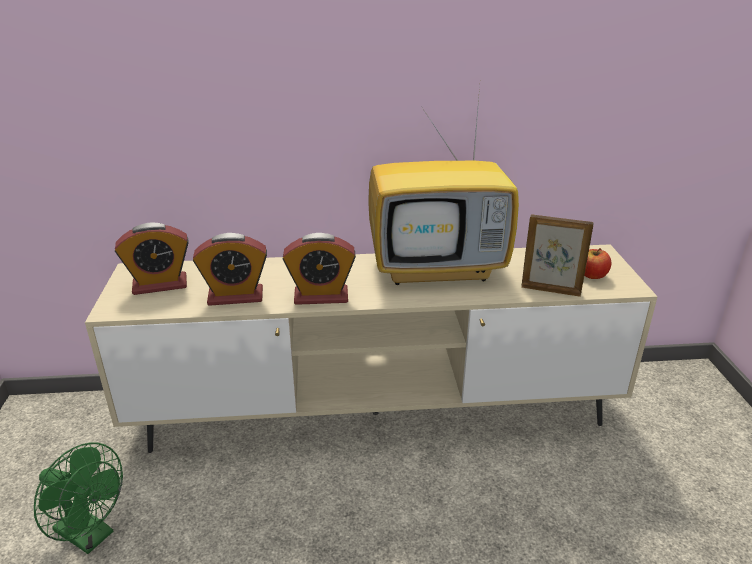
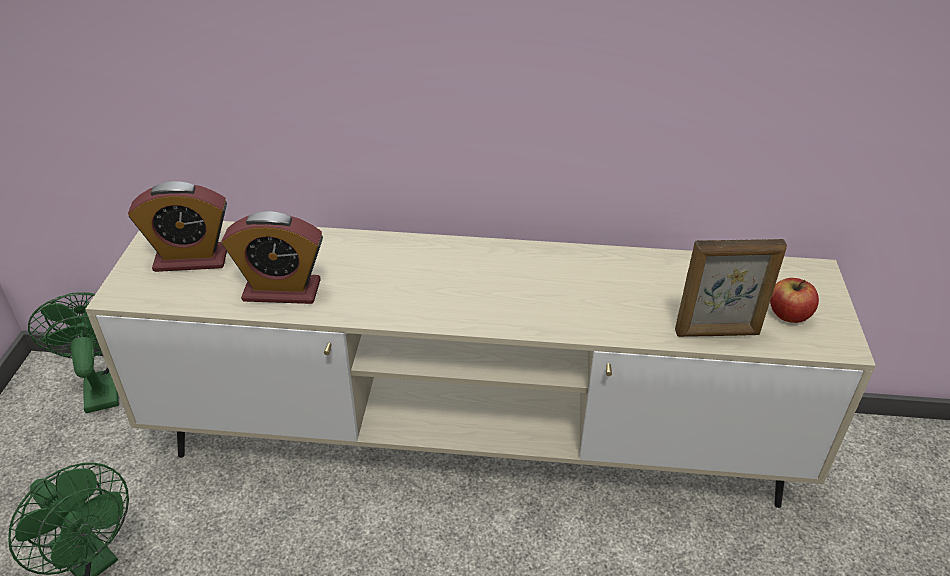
camera: 10 degrees right, 10 degrees up
(73, 412) = (101, 385): none -> green fan
(321, 296) = (393, 304): alarm clock -> none
(439, 268) = (568, 275): television -> none
(550, 289) = (717, 333): picture frame -> picture frame turned 150 degrees clockwise

